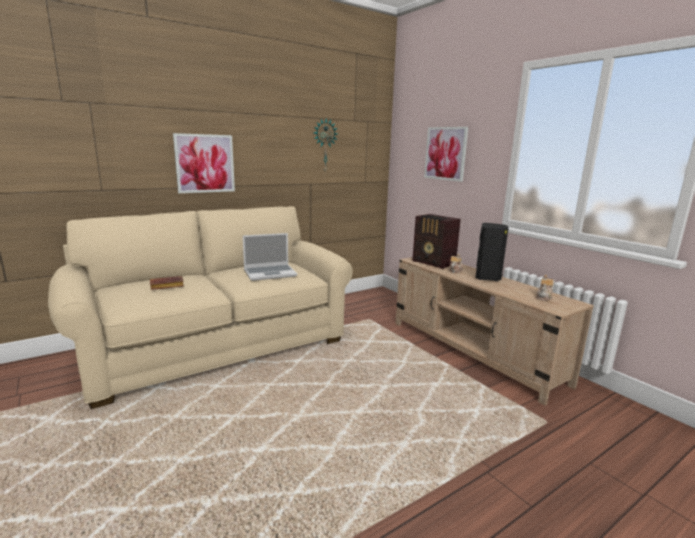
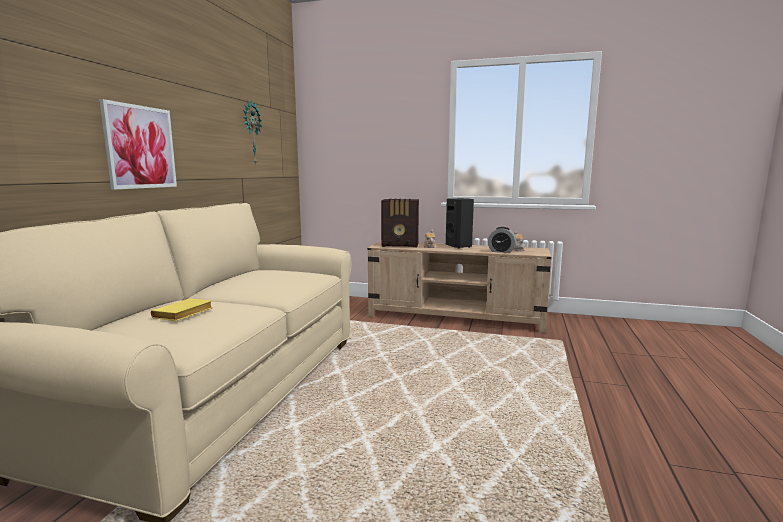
camera: 40 degrees left, 5 degrees down
(166, 286) = (183, 315): brown book -> yellow book
(270, 273) = (277, 278): laptop -> none
(445, 153) = (375, 142): picture -> none
(516, 295) = (501, 251): none -> alarm clock

